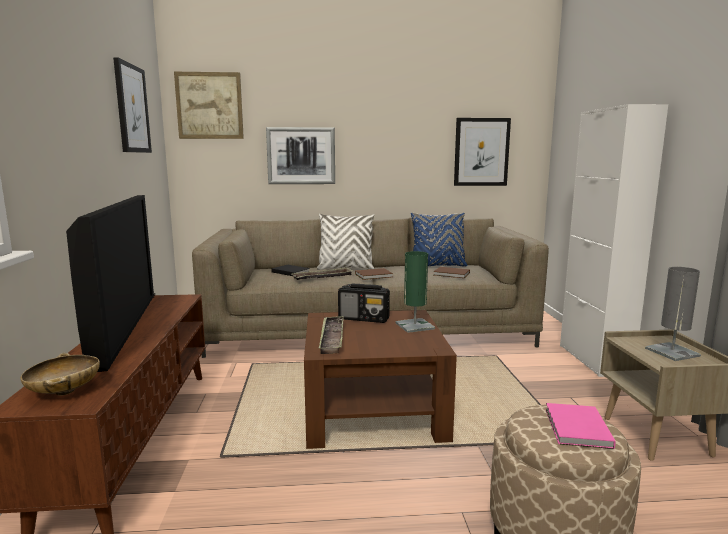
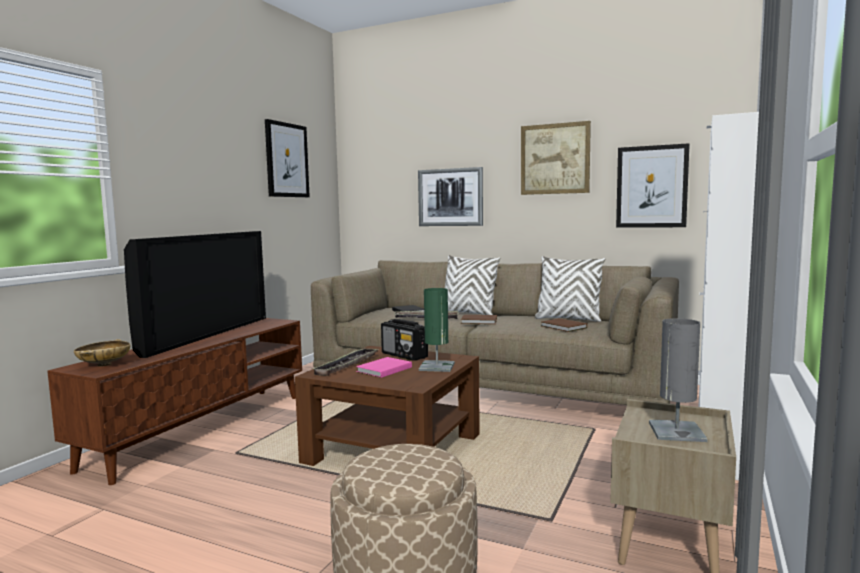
camera: 30 degrees right, 5 degrees down
(209, 106) = (372, 153): picture -> picture (555, 159)
(438, 266) = (568, 319): blue pillow -> white pillow
(576, 429) = (408, 466): pink book -> pink book (383, 369)

